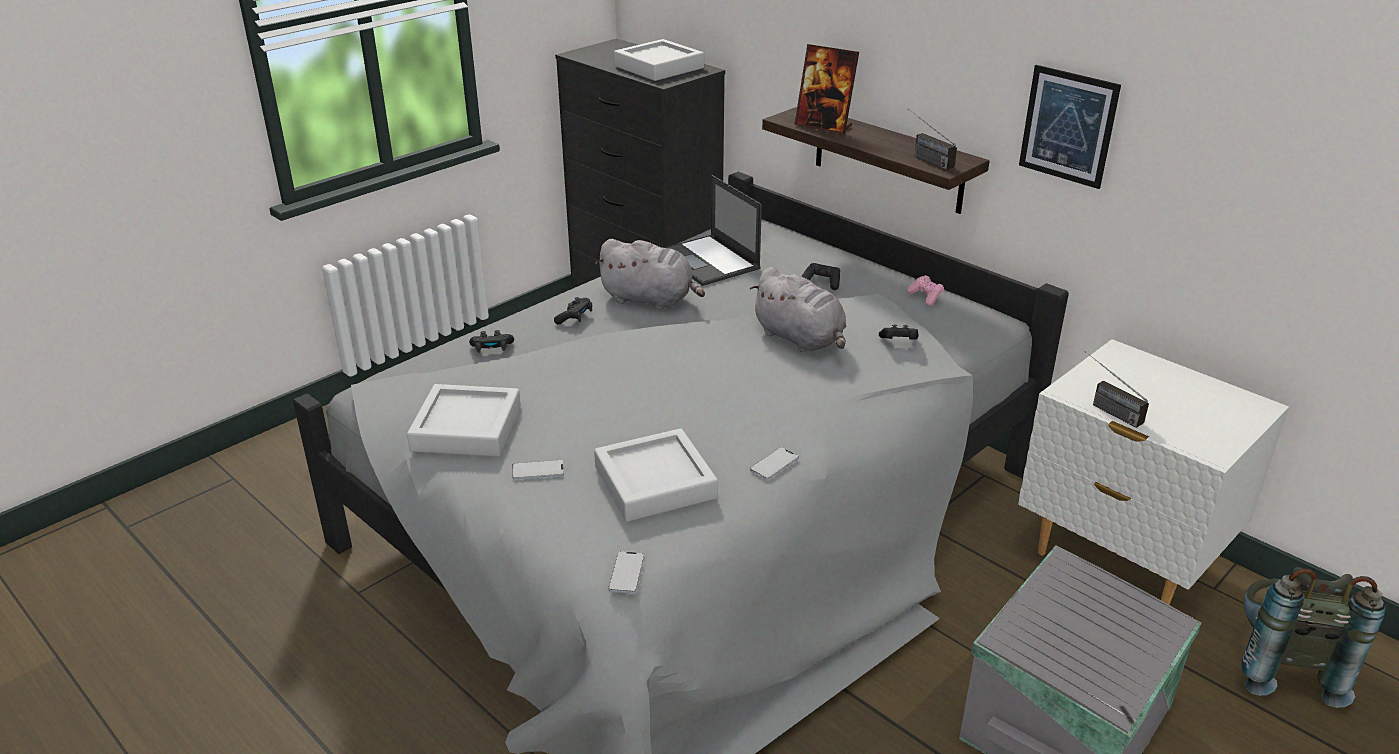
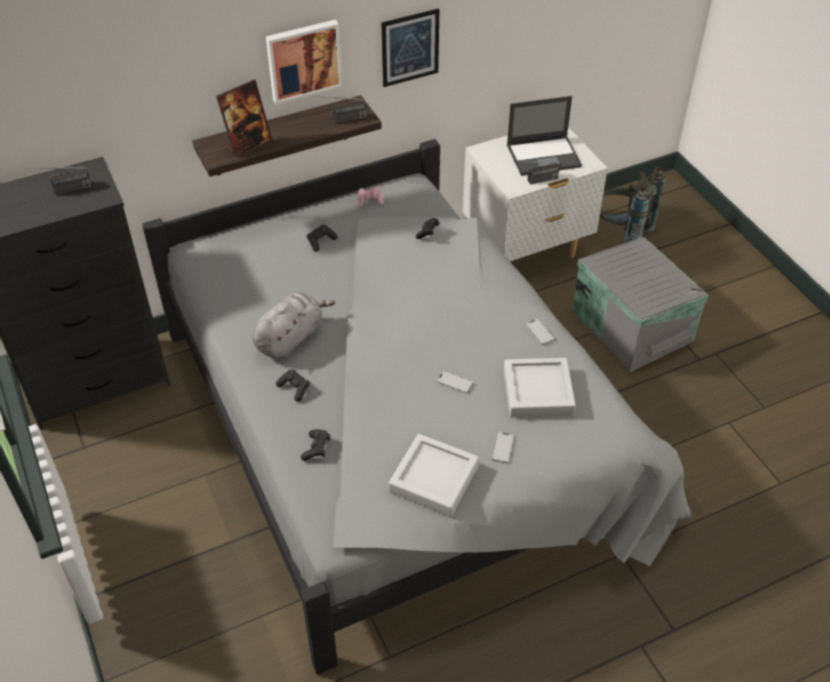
camera: 70 degrees left, 15 degrees up
(626, 573) = (621, 426): phone -> phone (455, 382)
(659, 67) = (63, 191): grey tray -> radio
(709, 261) = (249, 289): laptop -> laptop (544, 156)
(801, 339) = (396, 276): grey plush toy -> none
(932, 67) = (303, 60): none -> picture

